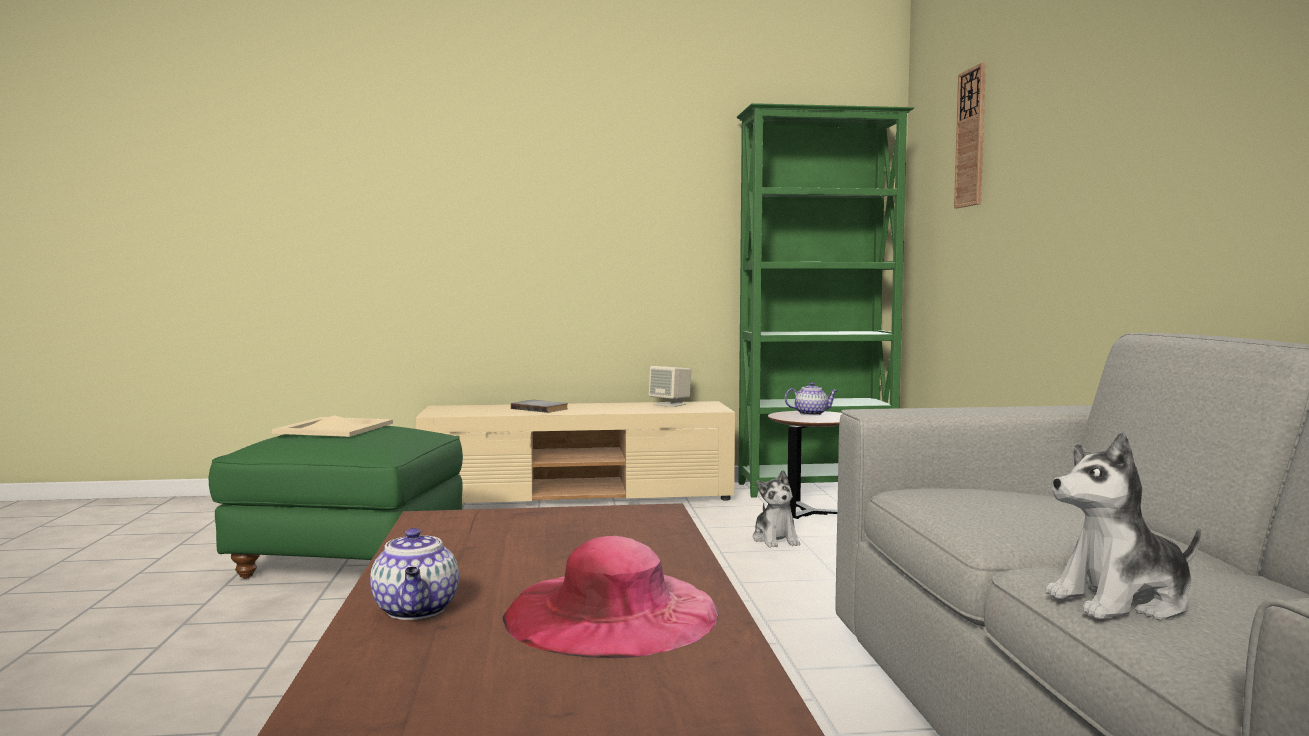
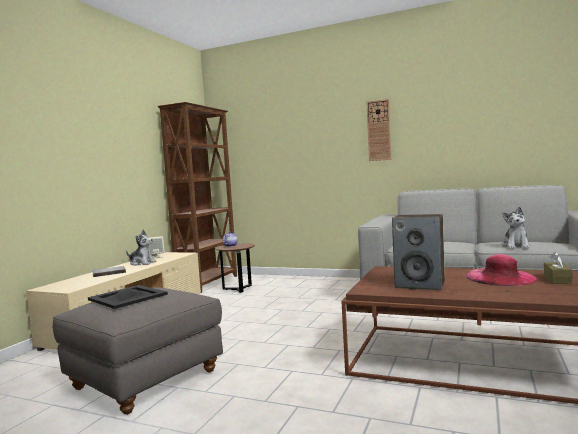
camera: 60 degrees left, 0 degrees up
(335, 428) = (128, 297): beige tray -> black tray
(347, 561) = (145, 381): green ottoman -> grey ottoman
(417, 610) = (491, 292): teapot -> none
(488, 548) = (420, 285): none -> speaker
(614, 685) = (557, 280): none -> brown tissue box
(775, 540) = (262, 299): plush toy -> plush toy (142, 263)
(817, 488) = (209, 283): green bookcase -> brown bookcase
(971, 137) = (263, 126): wall clock -> wall clock (379, 130)

